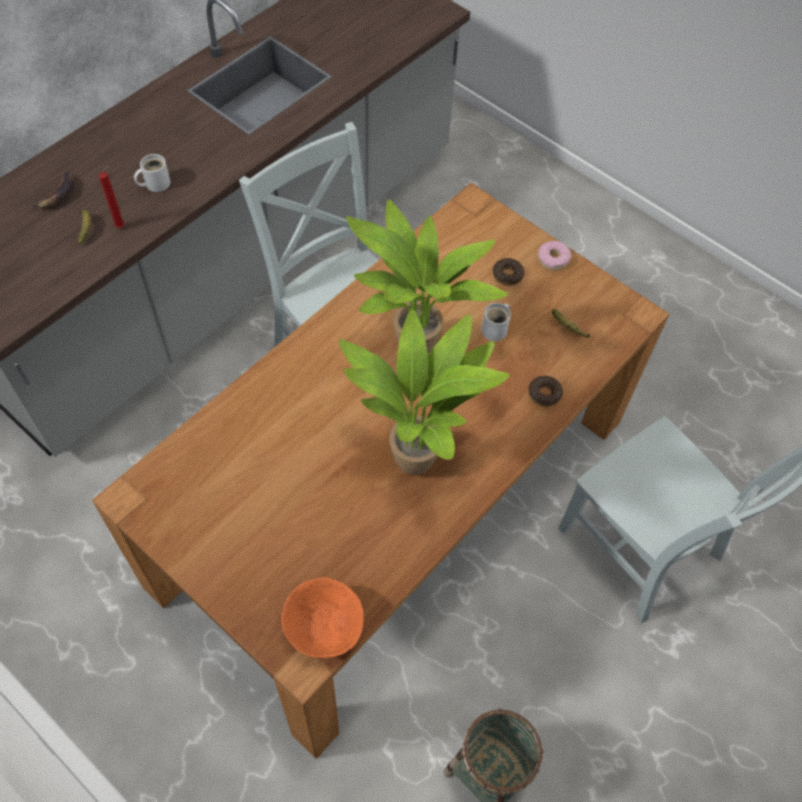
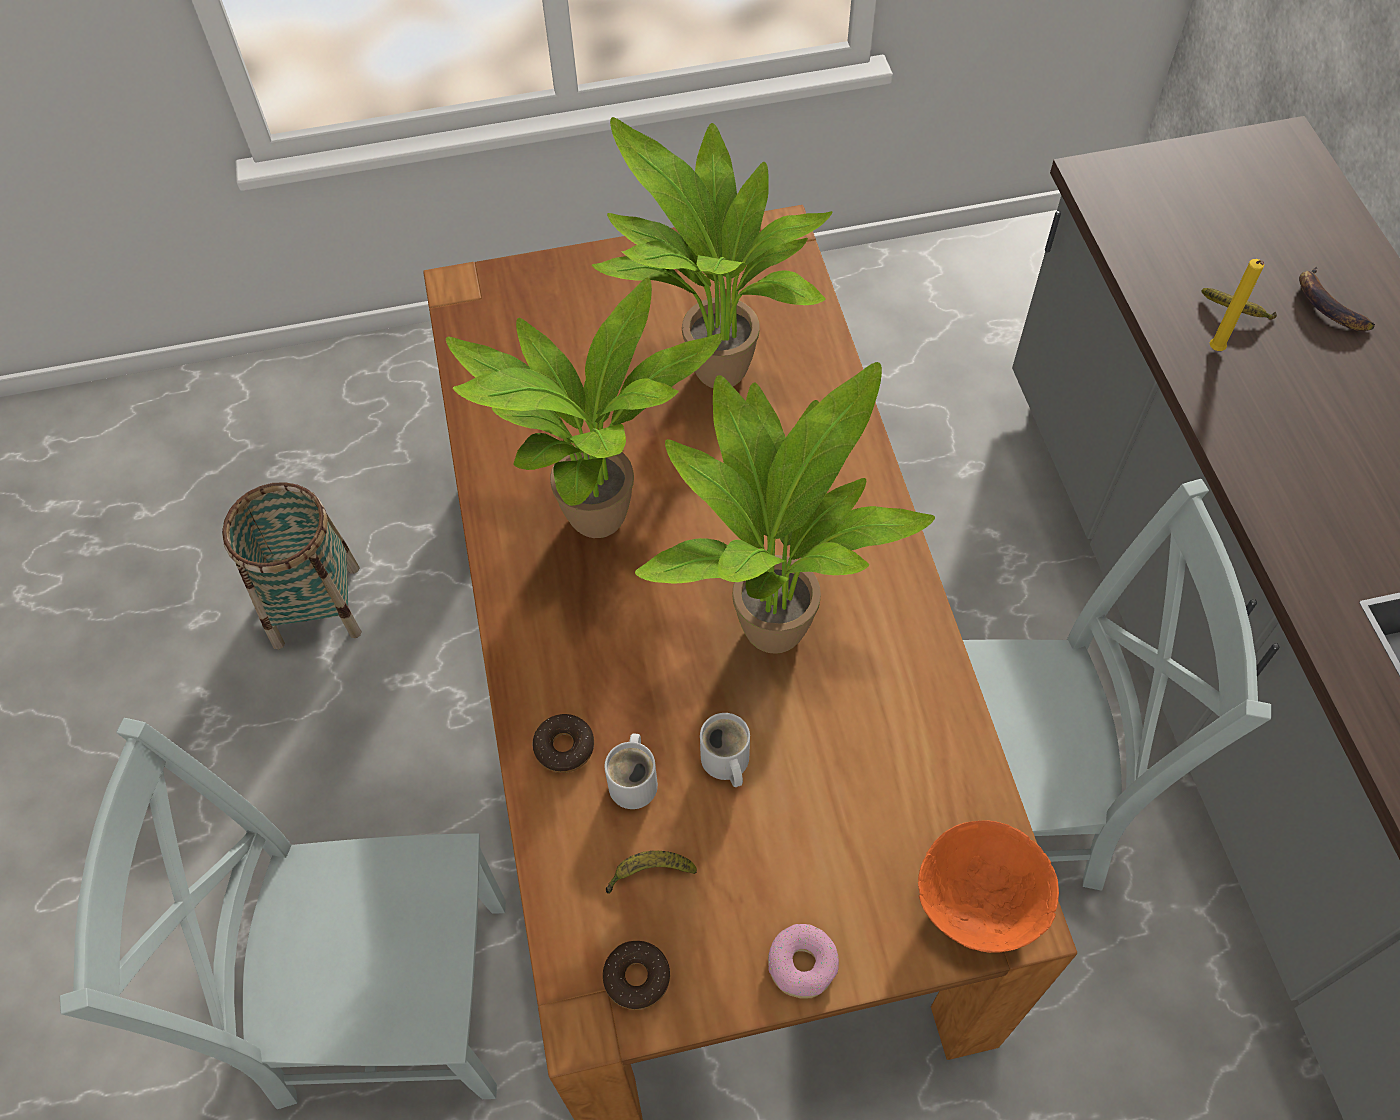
camera: 130 degrees right, 0 degrees up
(122, 226) = (1215, 351): red candle -> yellow candle
(155, 183) = (1293, 424): white mug -> white mug (635, 781)
(275, 464) = (713, 378): none -> potted plant
(324, 627) = (480, 323): orange bowl -> orange bowl (980, 903)
(507, 275) = (818, 858): donut -> donut (637, 978)

